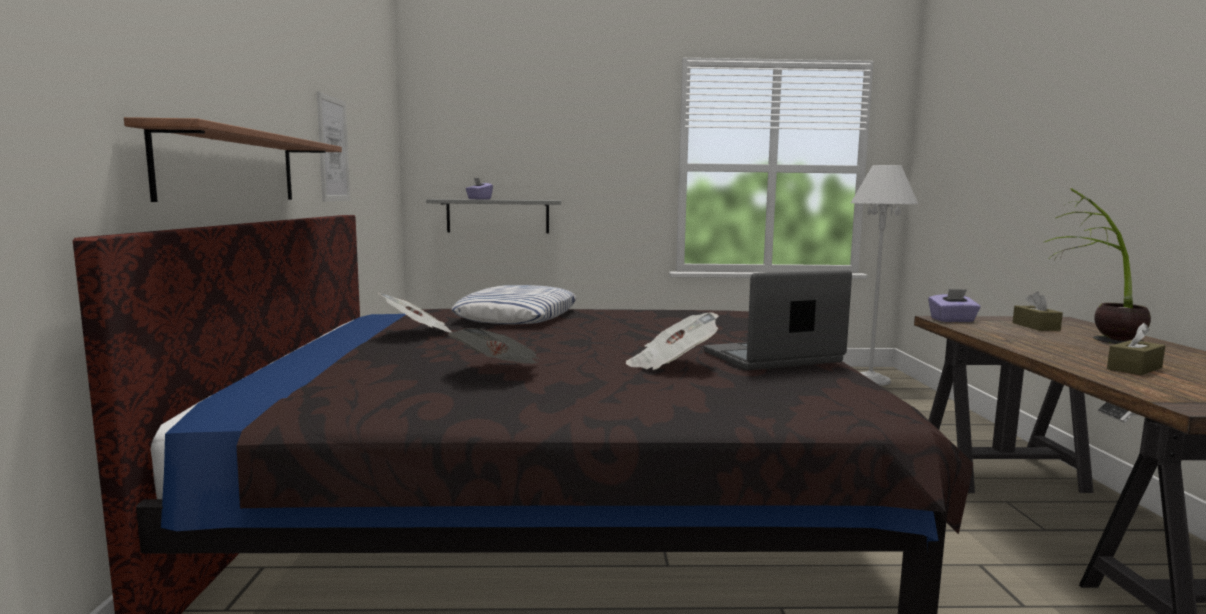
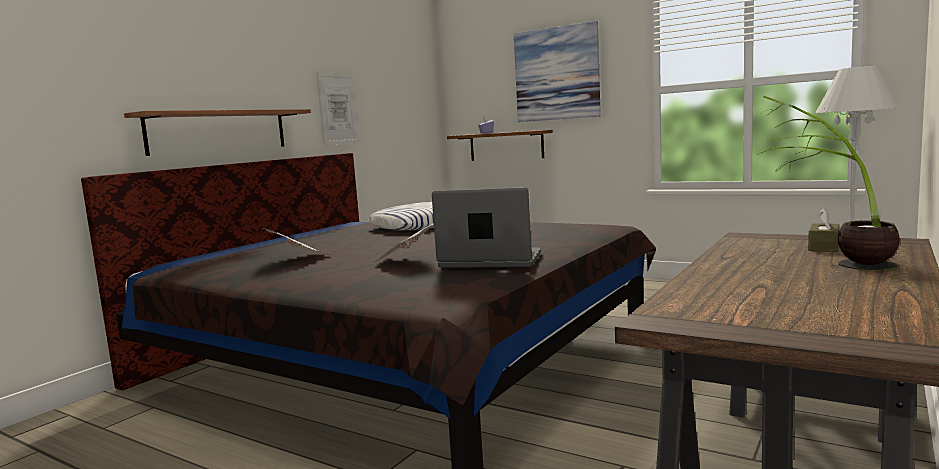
camera: 35 degrees right, 0 degrees up
(419, 333) = (331, 234): newspaper -> none
(498, 216) = (506, 146): grey shelf -> brown shelf
(569, 136) = (556, 74): none -> picture
(952, 320) = (749, 238): purple tissue box -> none
(1134, 368) = (749, 289): brown tissue box -> none

